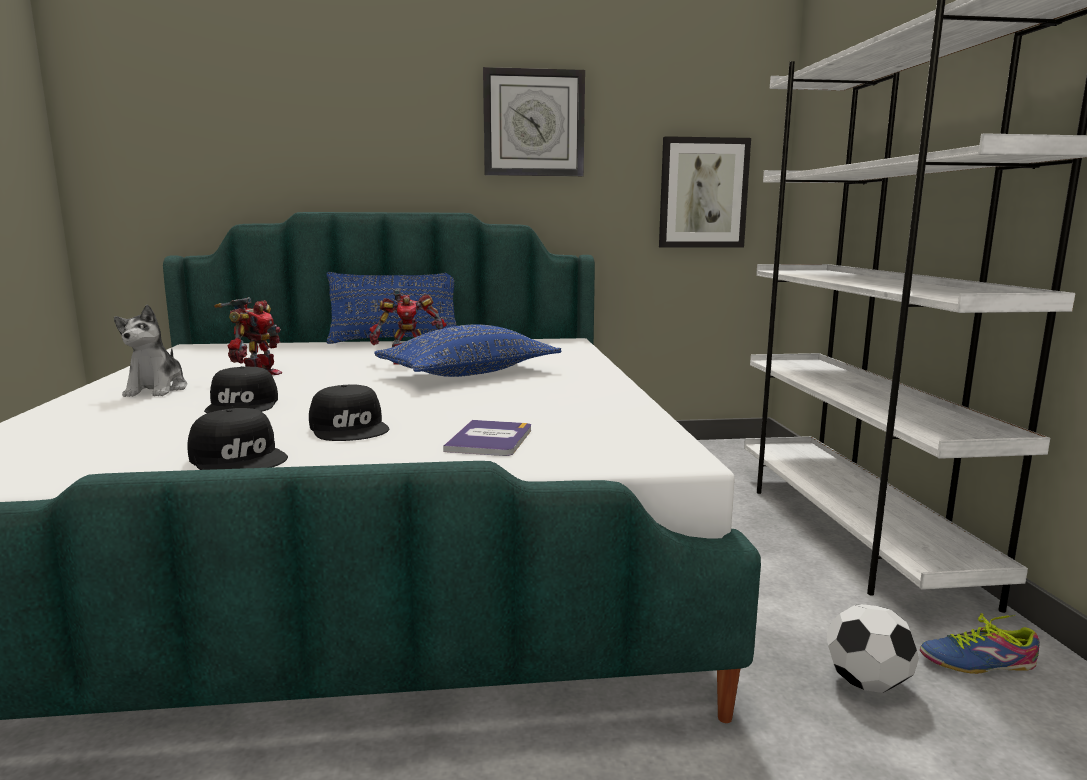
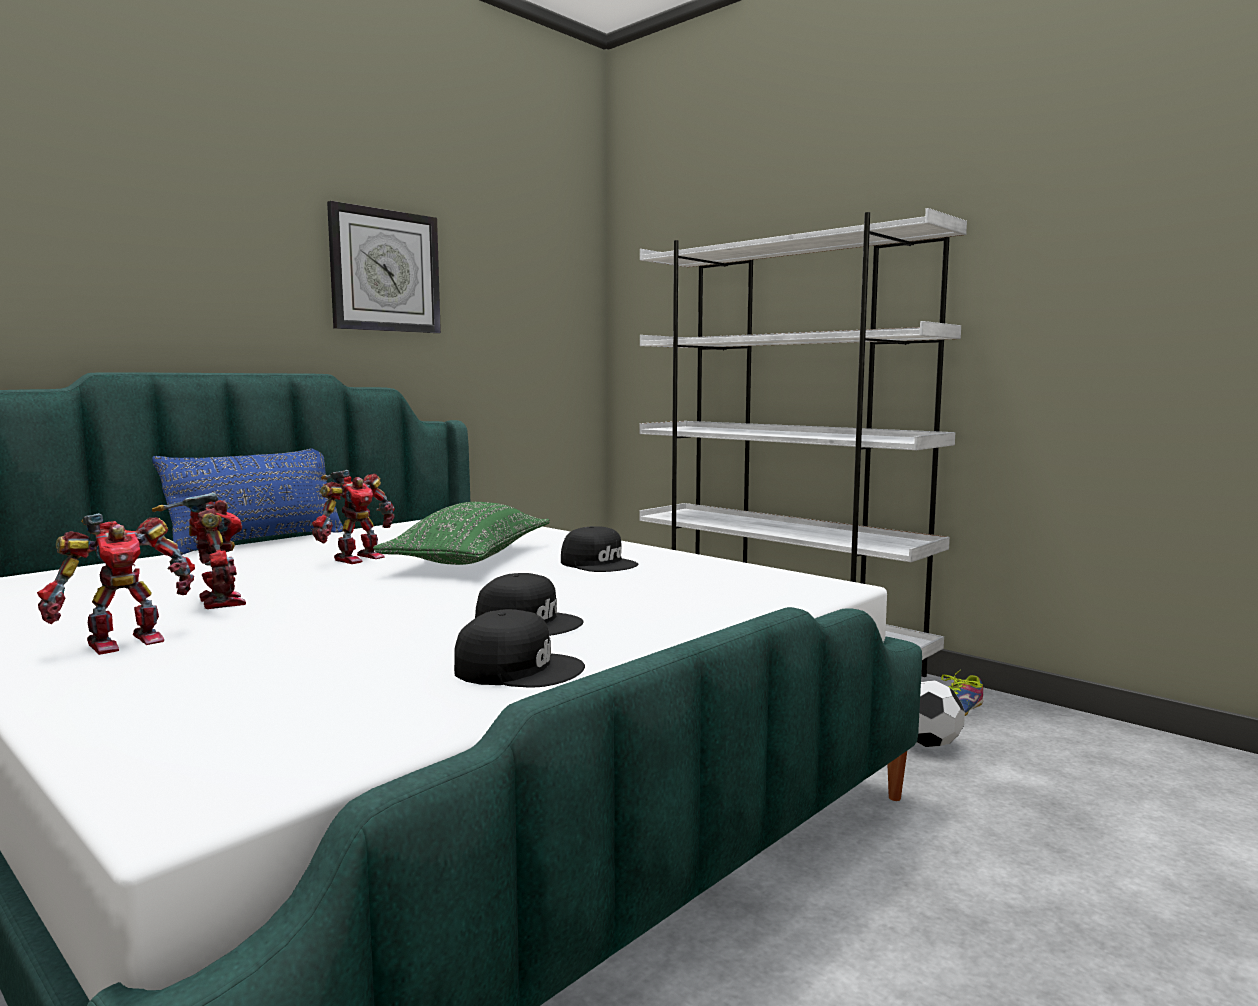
camera: 40 degrees left, 5 degrees down
(157, 390) = (123, 642): plush toy -> toy robot
(244, 405) = (325, 630): black cap -> black cap (599, 563)
(469, 373) = (470, 559): blue pillow -> green pillow
(490, 439) = (679, 603): book -> none
(703, 193) = (544, 354): picture -> none

